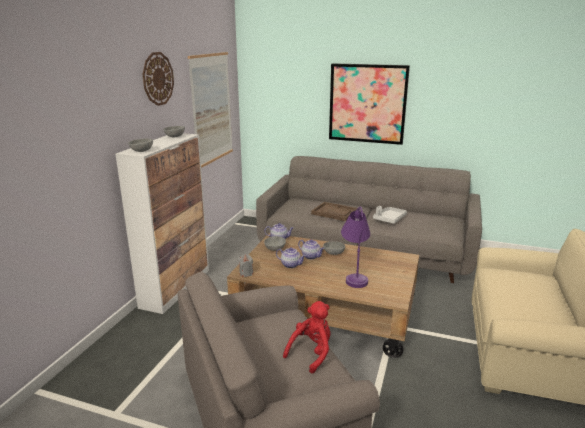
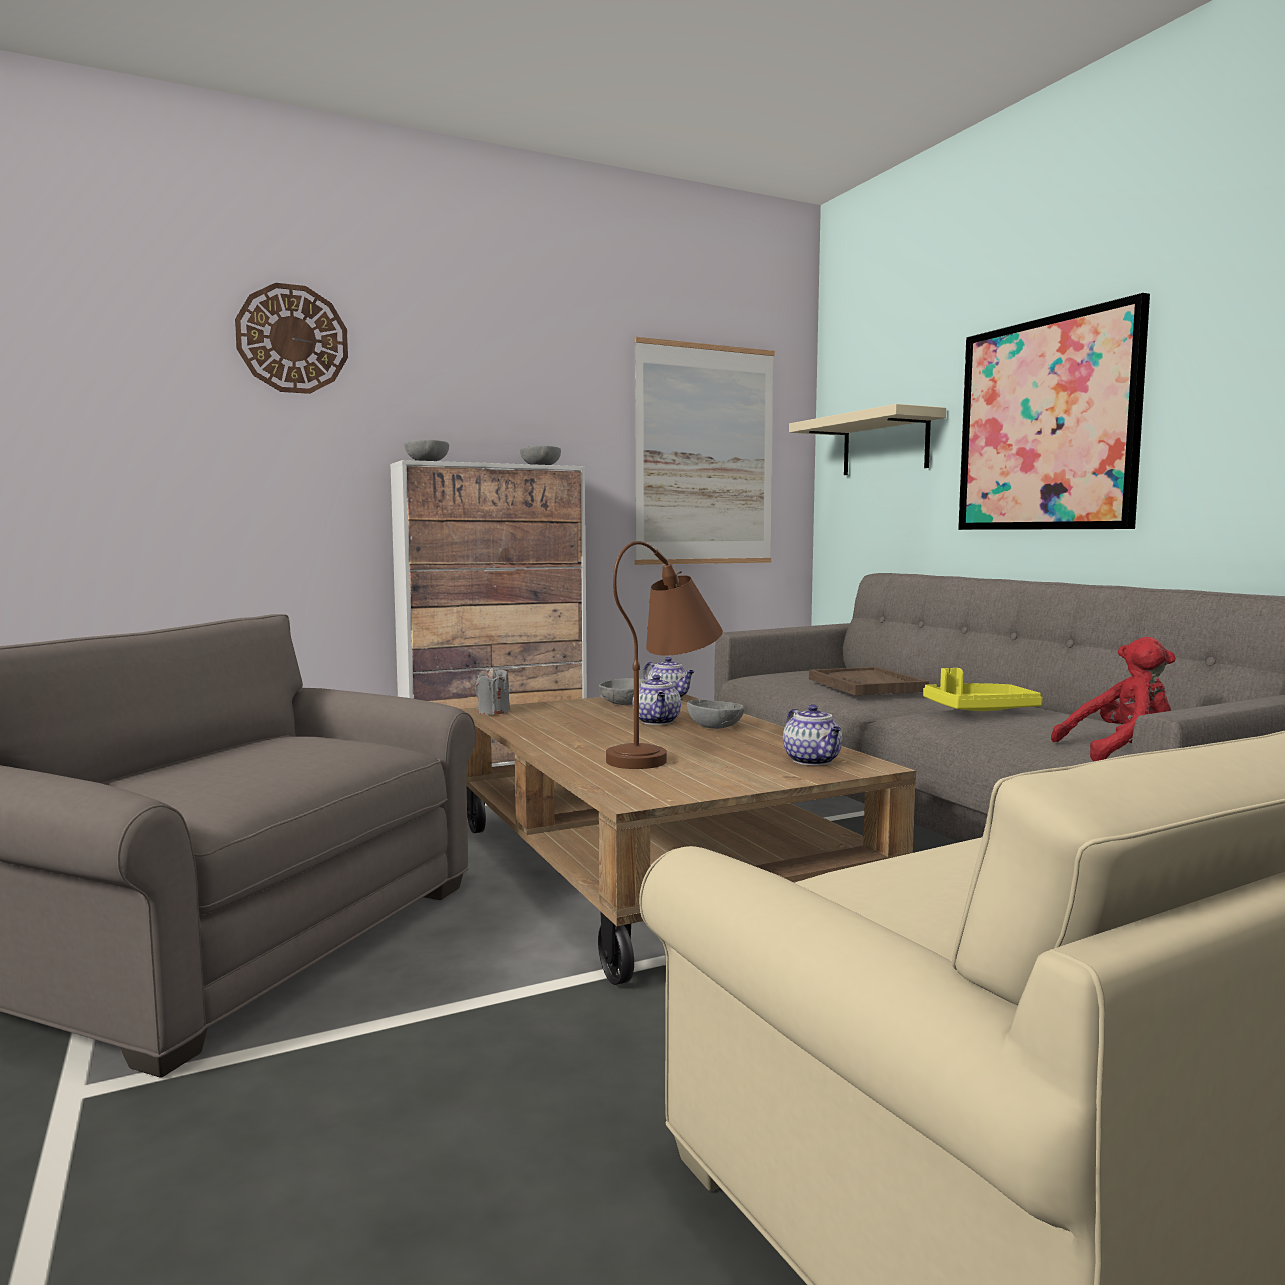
camera: 45 degrees right, 15 degrees down
(158, 79) = (536, 363): wall clock -> wall clock (292, 339)
(285, 99) = (885, 444): none -> beige shelf
(291, 265) = (590, 721): teapot -> teapot (813, 761)
(311, 353) = (255, 777): red plush toy -> red plush toy (1120, 752)
(355, 274) = (666, 754): purple table lamp -> brown table lamp
(389, 219) = (979, 710): grey tray -> yellow tray

